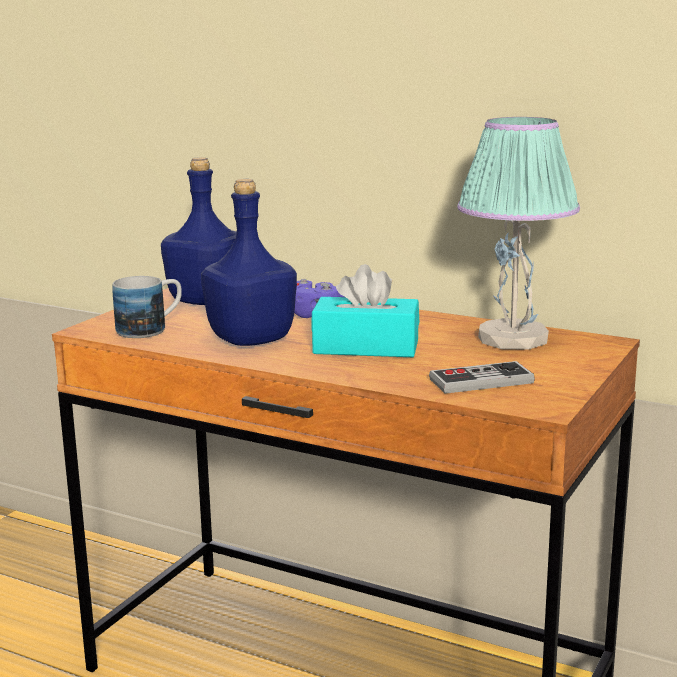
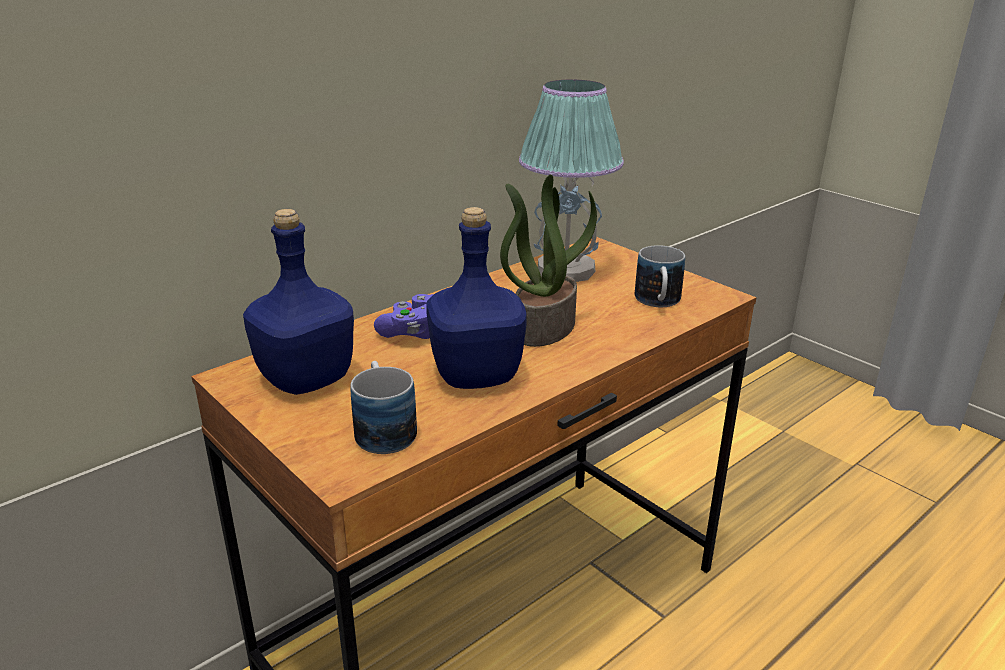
camera: 70 degrees left, 10 degrees up
(366, 347) = (544, 327): turquoise tissue box -> potted plant
(481, 381) = (658, 302): game controller -> mug

